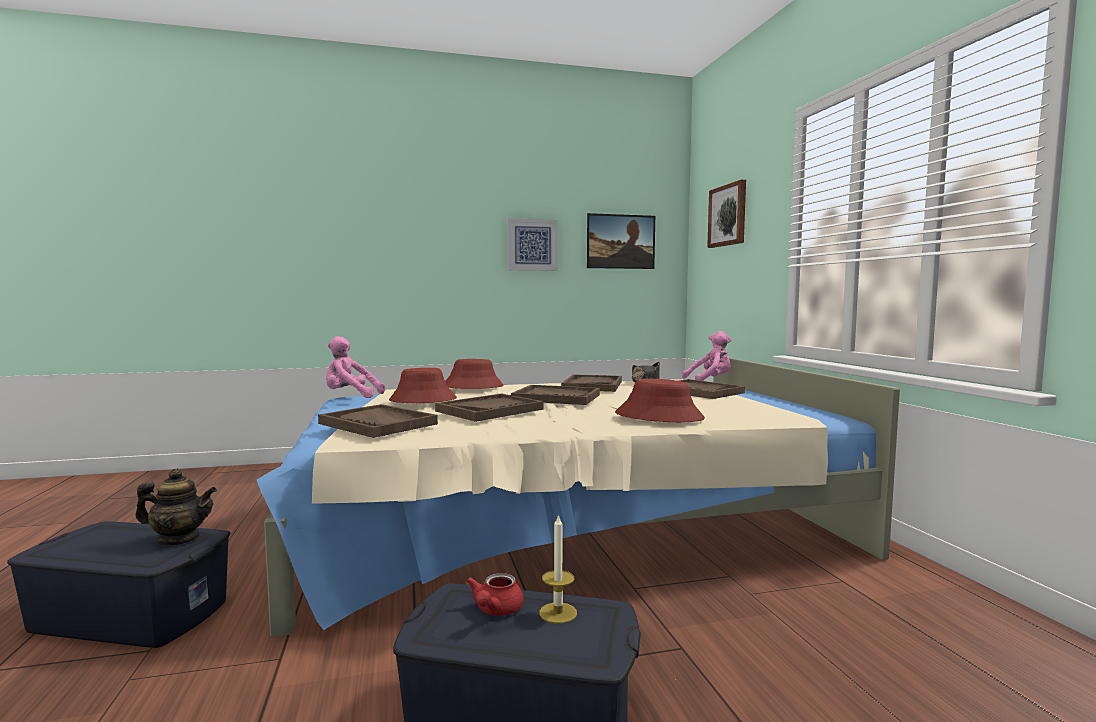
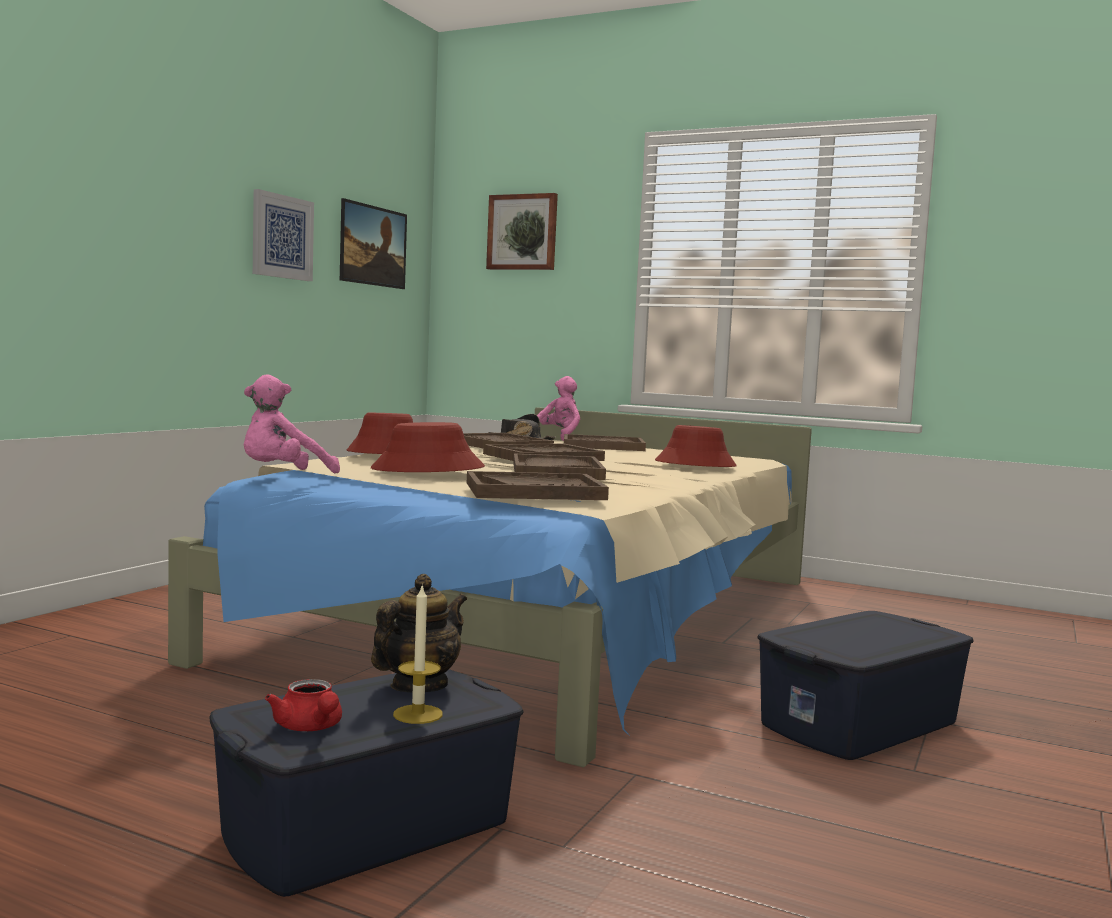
camera: 50 degrees left, 0 degrees up
(495, 610) = (836, 634): red teapot -> red teapot (310, 728)
(558, 613) = (864, 625): candle -> candle (418, 714)

